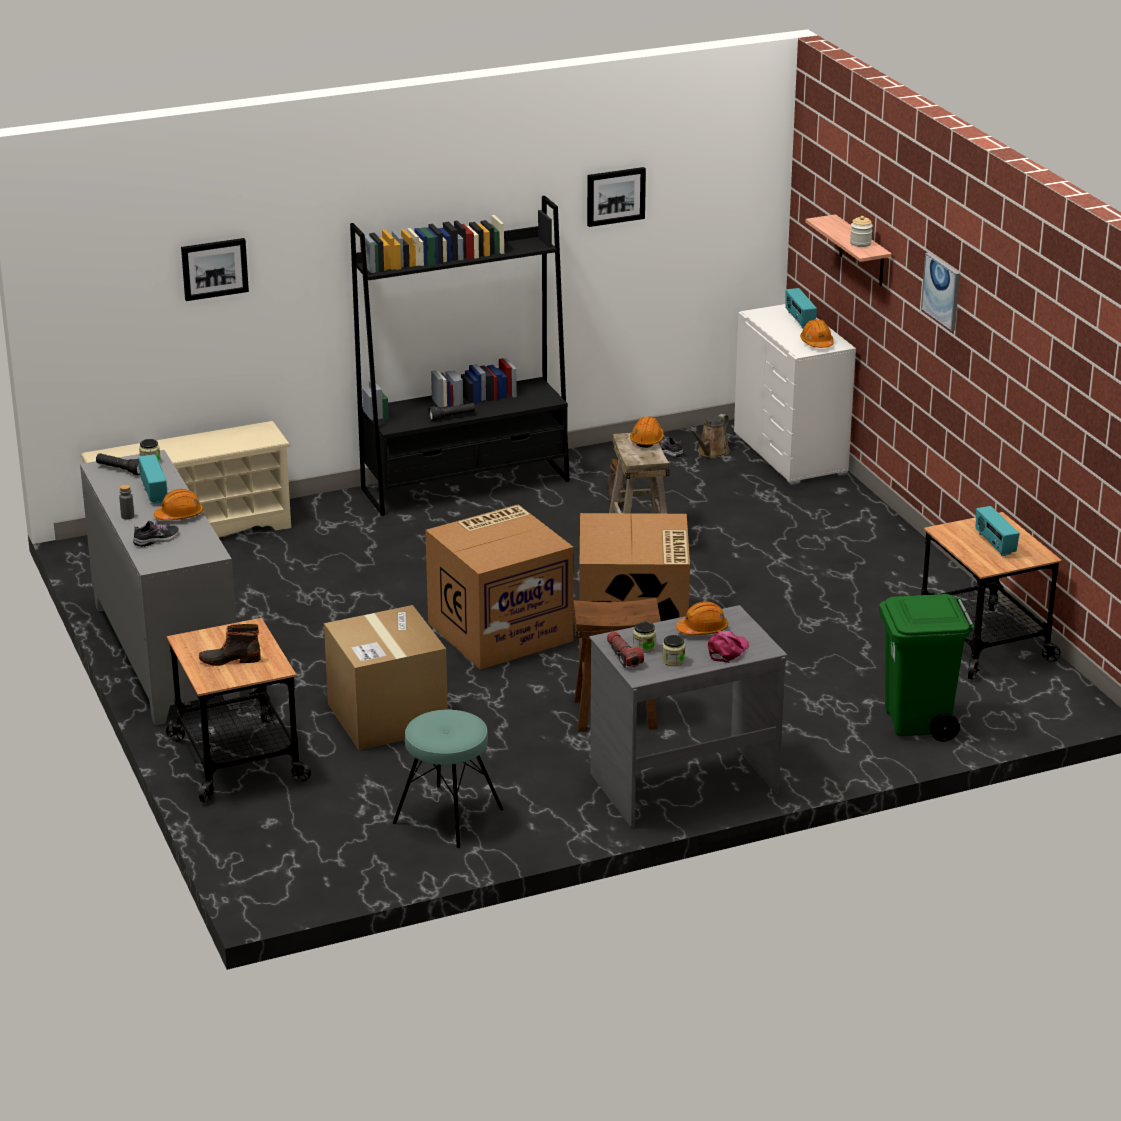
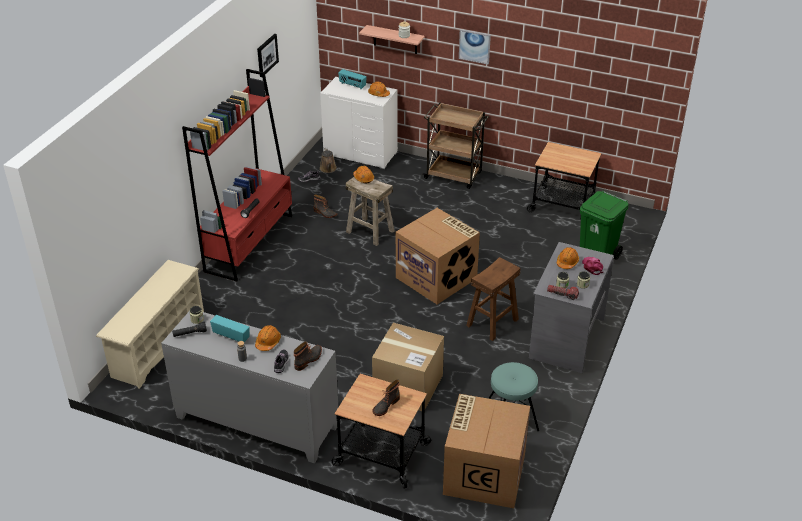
camera: 45 degrees left, 10 degrees up
(189, 551) = (308, 360): none -> boot
(214, 268) = (131, 187): picture -> none
(466, 485) = (249, 243): black bookcase -> red bookcase
(500, 630) = (384, 310): cardboard box -> cardboard box (483, 473)
(880, 536) = (454, 176): none -> brown cart
(994, 544) = (570, 158): radio -> none

